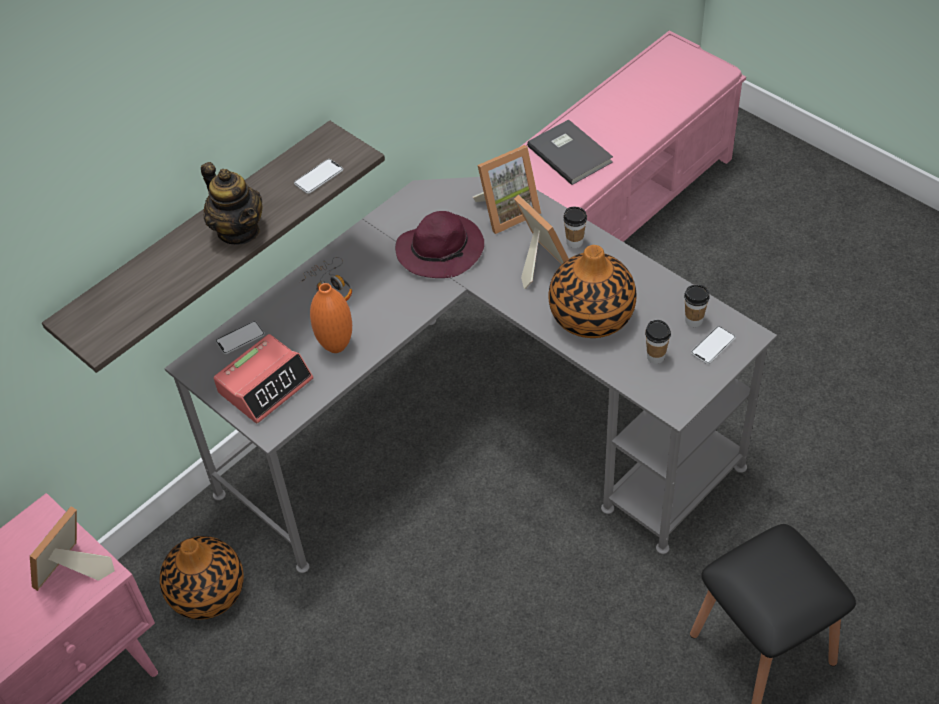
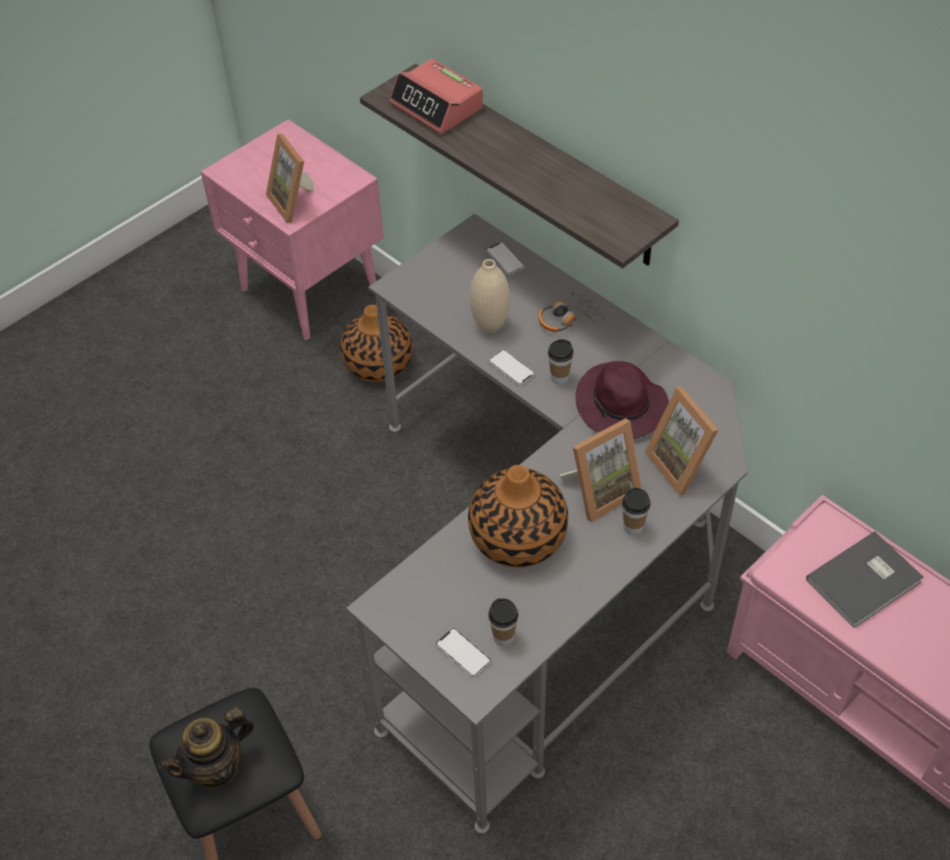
camera: 90 degrees right, 0 degrees up
(72, 574) = (295, 202): picture frame -> picture frame turned 150 degrees counterclockwise
(239, 230) = (514, 166): teapot -> teapot (216, 767)
(265, 385) = (446, 280): alarm clock -> alarm clock (437, 106)
(318, 177) = (588, 215): phone -> phone (511, 368)
(336, 346) = (490, 326): orange vase -> beige vase
(655, 357) = (451, 594): cup -> cup (559, 378)

